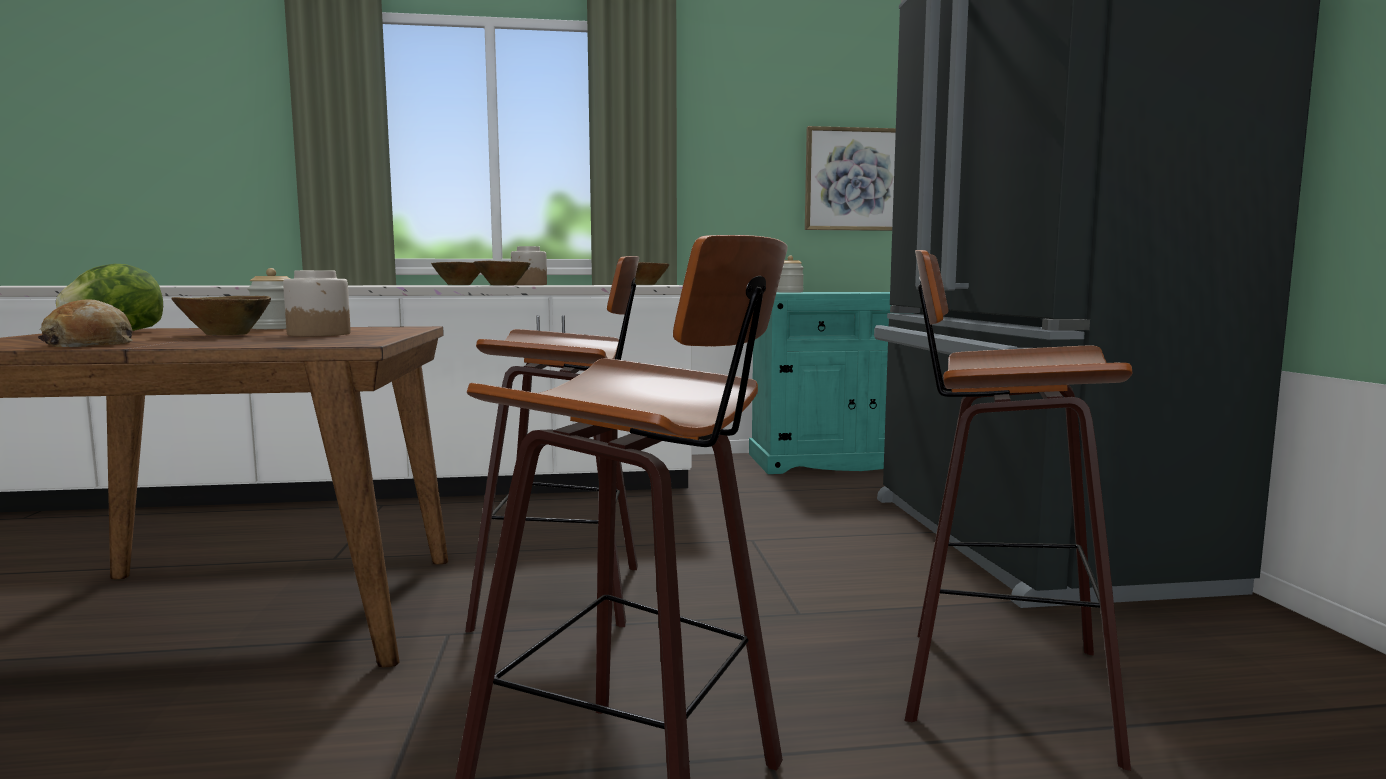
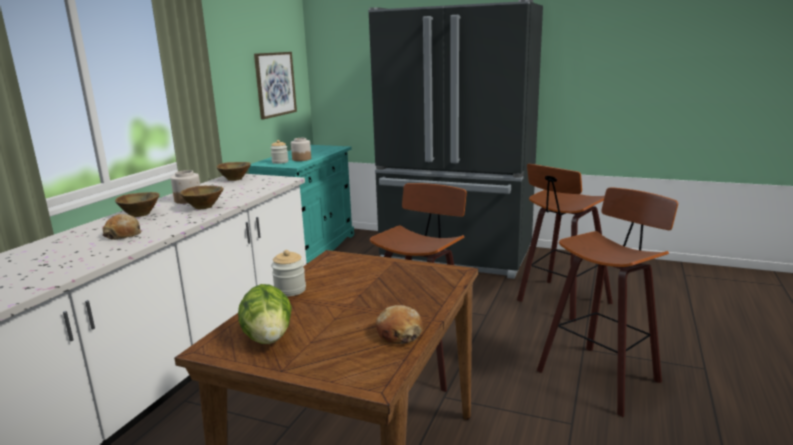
camera: 60 degrees left, 10 degrees up
(225, 334) = (344, 302): brown bowl -> none
(320, 334) = (374, 278): jar -> jar (301, 159)
(382, 285) = (123, 234): none -> bread

